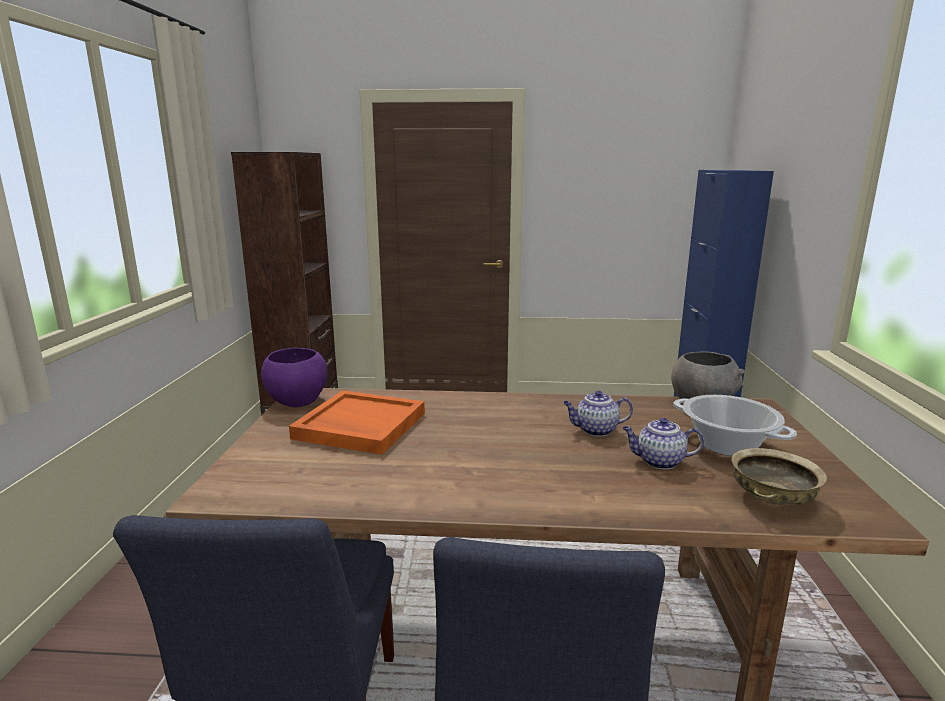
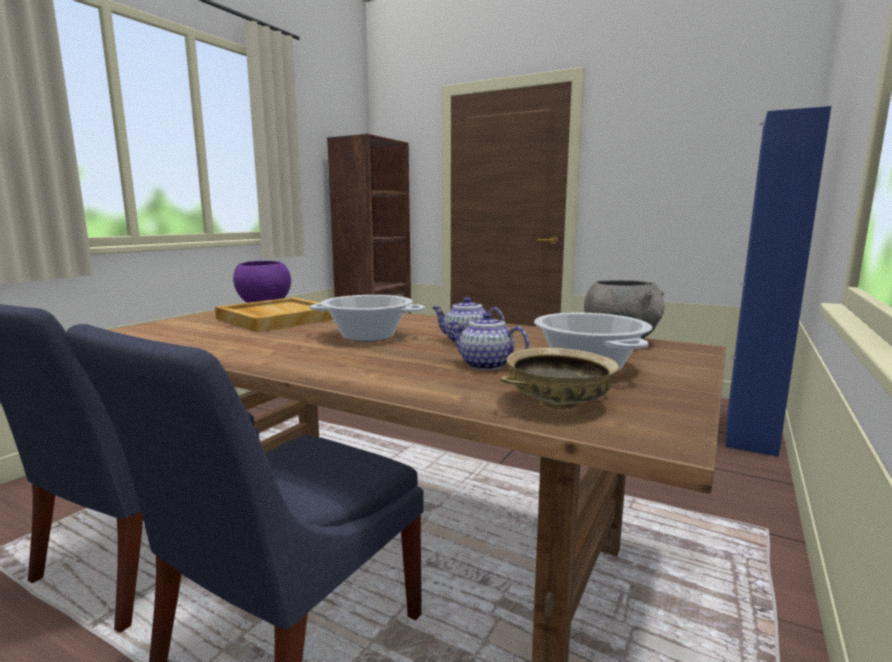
camera: 25 degrees right, 5 degrees down
(359, 426) = (276, 318): orange tray -> beige tray
(501, 439) = (368, 336): none -> cooking pot

